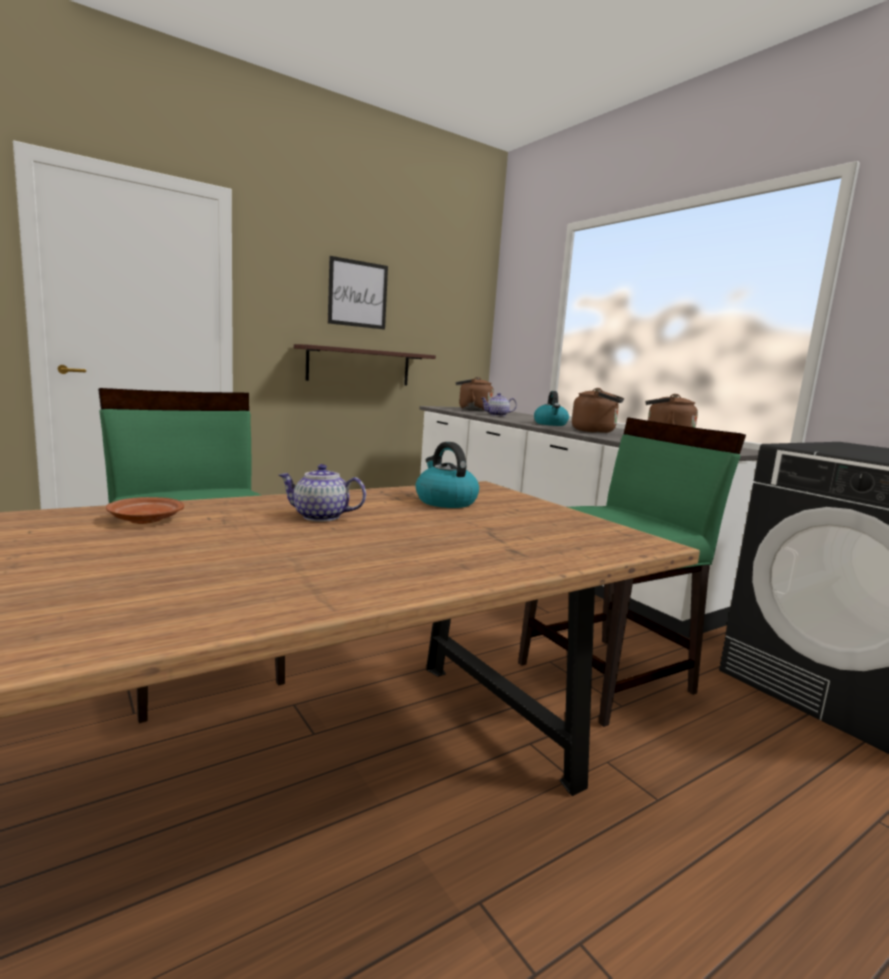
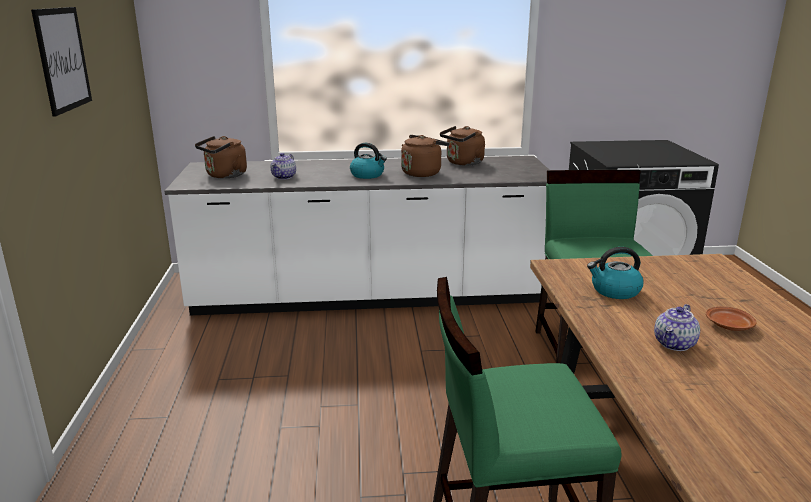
camera: 60 degrees left, 10 degrees up
(145, 520) = (703, 417): brown plate -> brown plate (728, 326)
(359, 366) = (85, 163): shelf -> none

